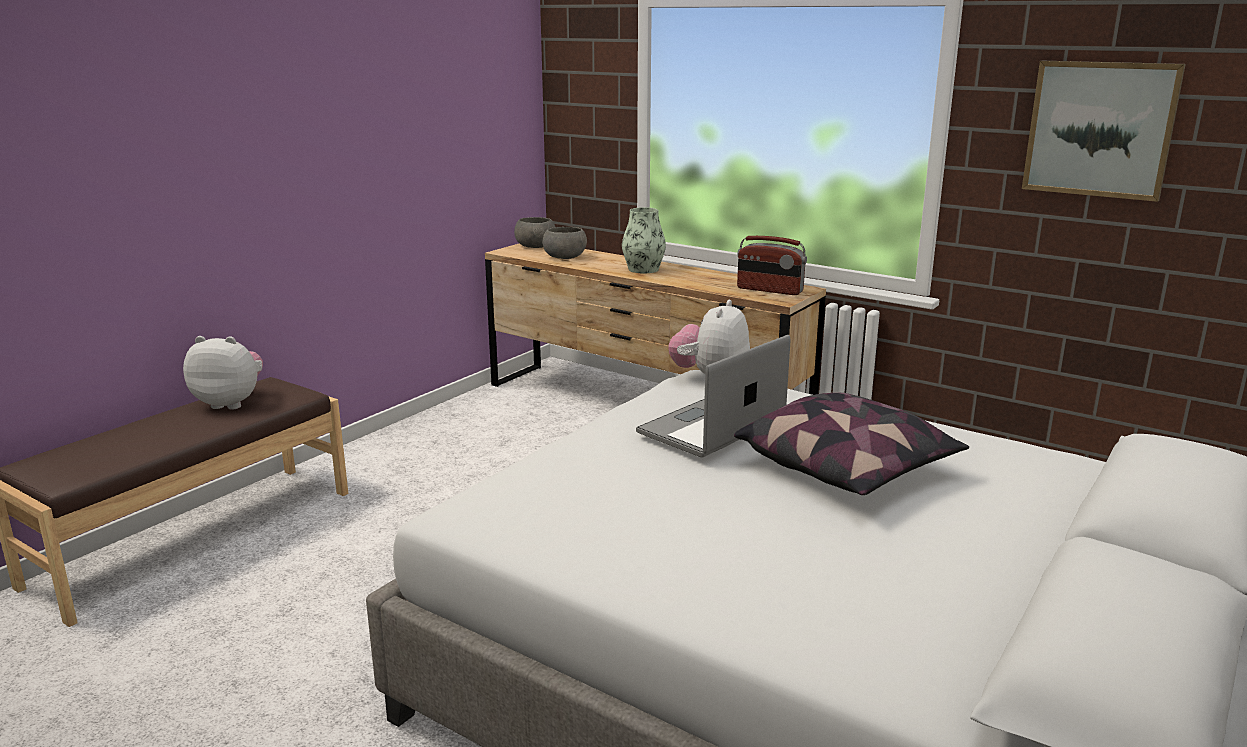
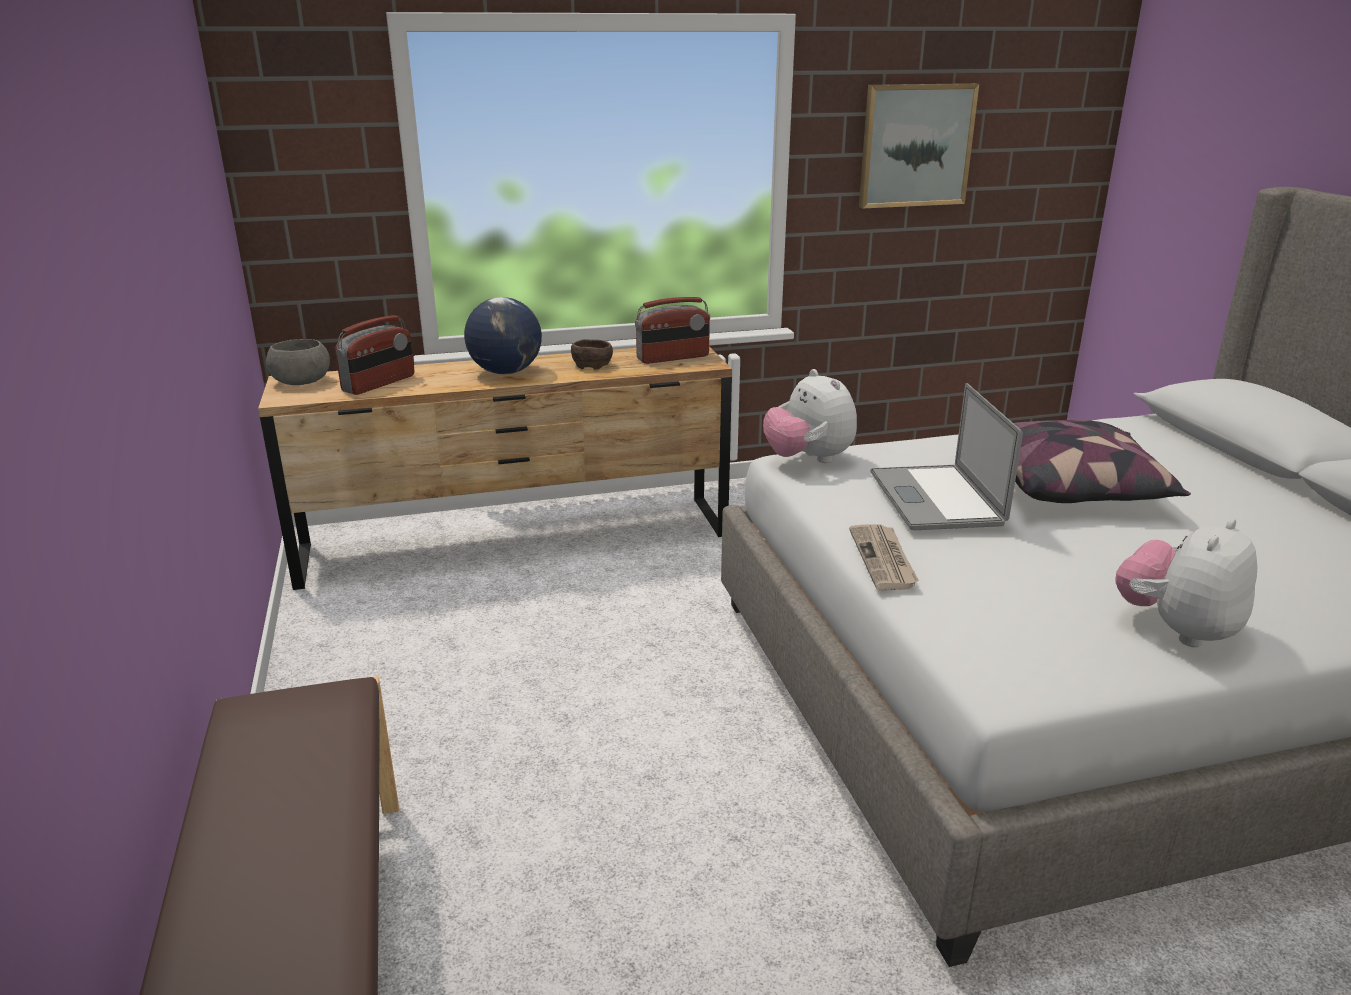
camera: 50 degrees left, 5 degrees up
(230, 403) = (266, 762): plush toy -> plush toy (1177, 630)
(565, 257) = (379, 384): grey bowl -> radio
(581, 438) = (884, 560): none -> newspaper
(643, 269) = (505, 372): vase -> globe
(704, 279) = (592, 365): none -> brown bowl

